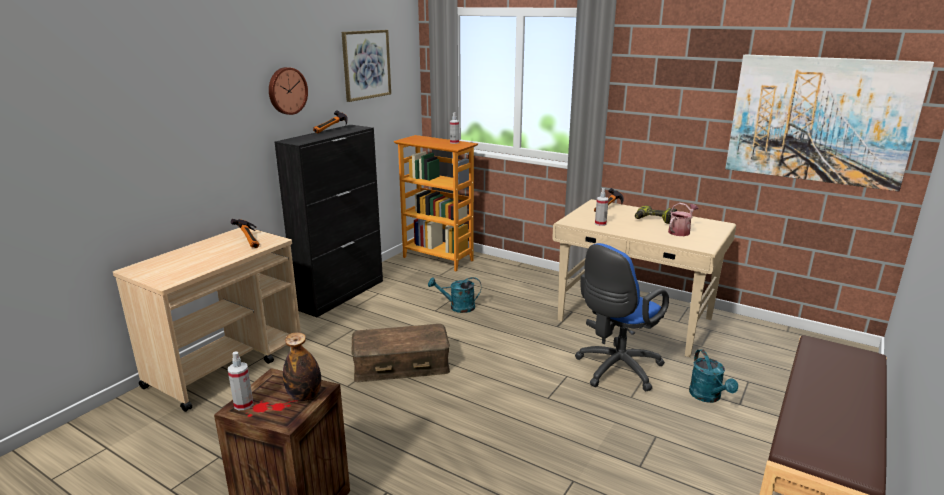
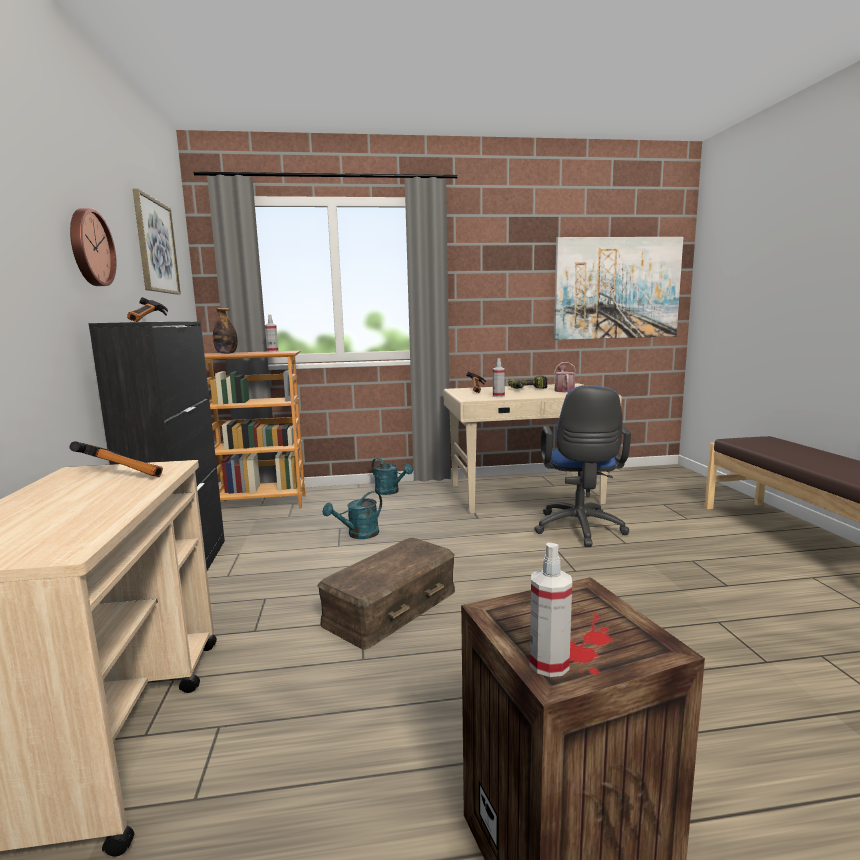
camera: 40 degrees left, 10 degrees down
(304, 396) = (592, 608): bottle -> bottle (226, 353)
(708, 397) = (664, 522): turquoise watering can -> turquoise watering can (390, 492)

